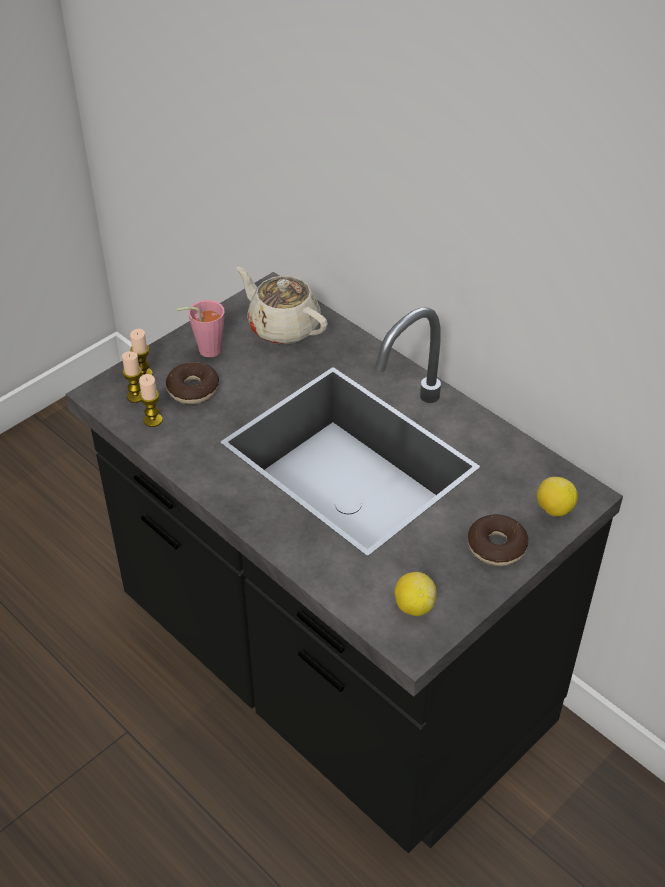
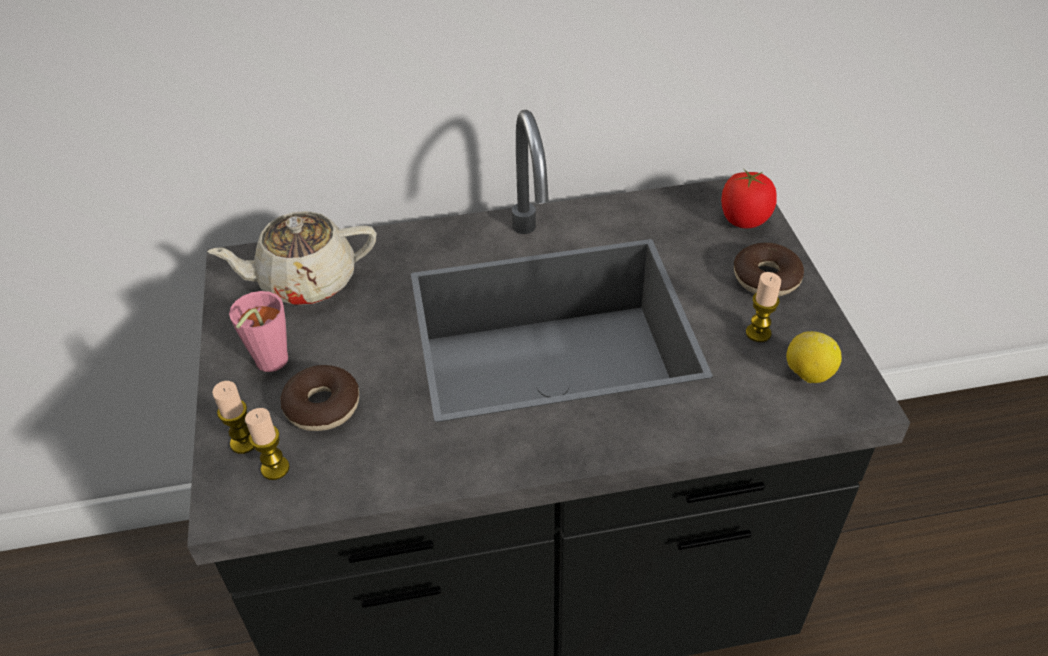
camera: 55 degrees left, 0 degrees up
(153, 420) = (335, 470): candle -> candle (758, 333)
(553, 509) = (744, 220): lemon -> tomato

